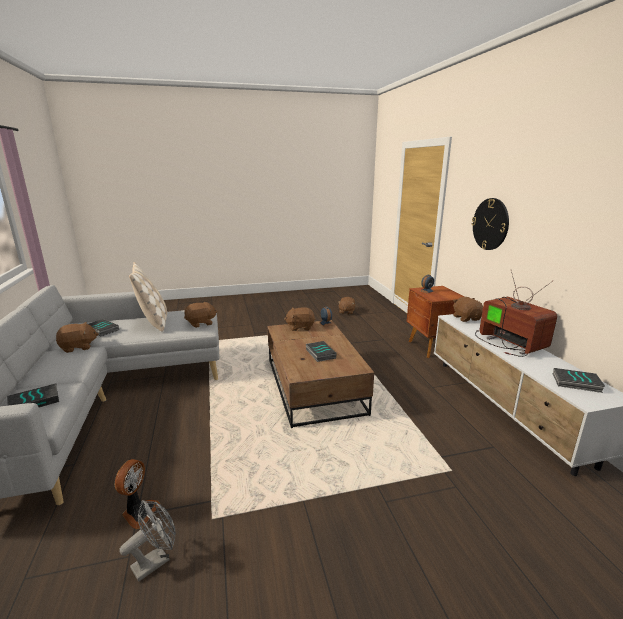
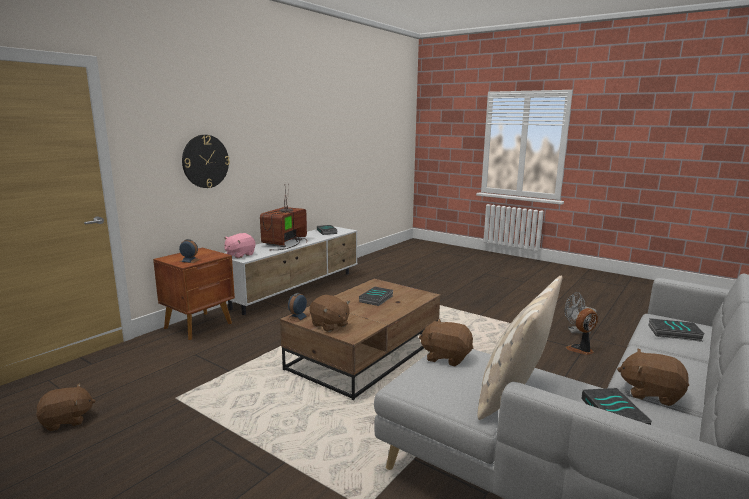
camera: 130 degrees left, 5 degrees down
(466, 318) = (240, 255): brown plush toy -> pink plush toy

